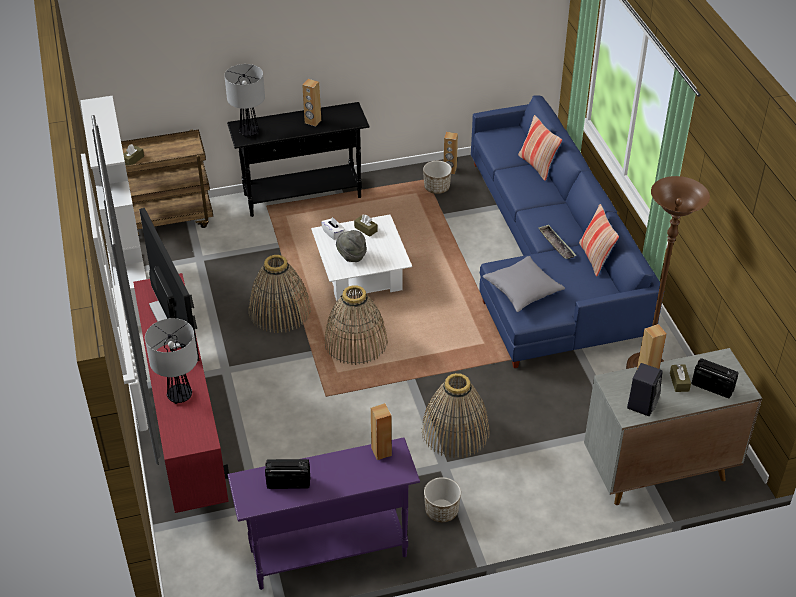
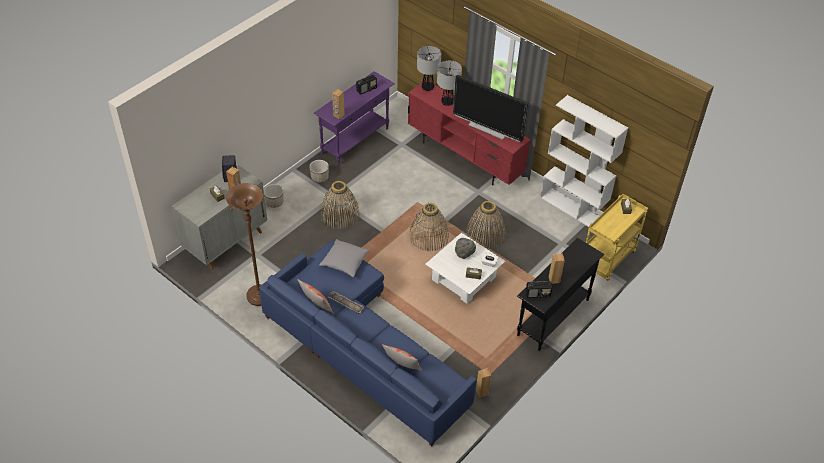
camera: 145 degrees right, 5 degrees up
(170, 219) = (608, 260): brown cart -> yellow cart
(249, 132) = (581, 251): table lamp -> table lamp (427, 88)
(437, 187) = (477, 371): planter -> planter (274, 202)
(712, 387) = (199, 200): radio -> radio (538, 294)

